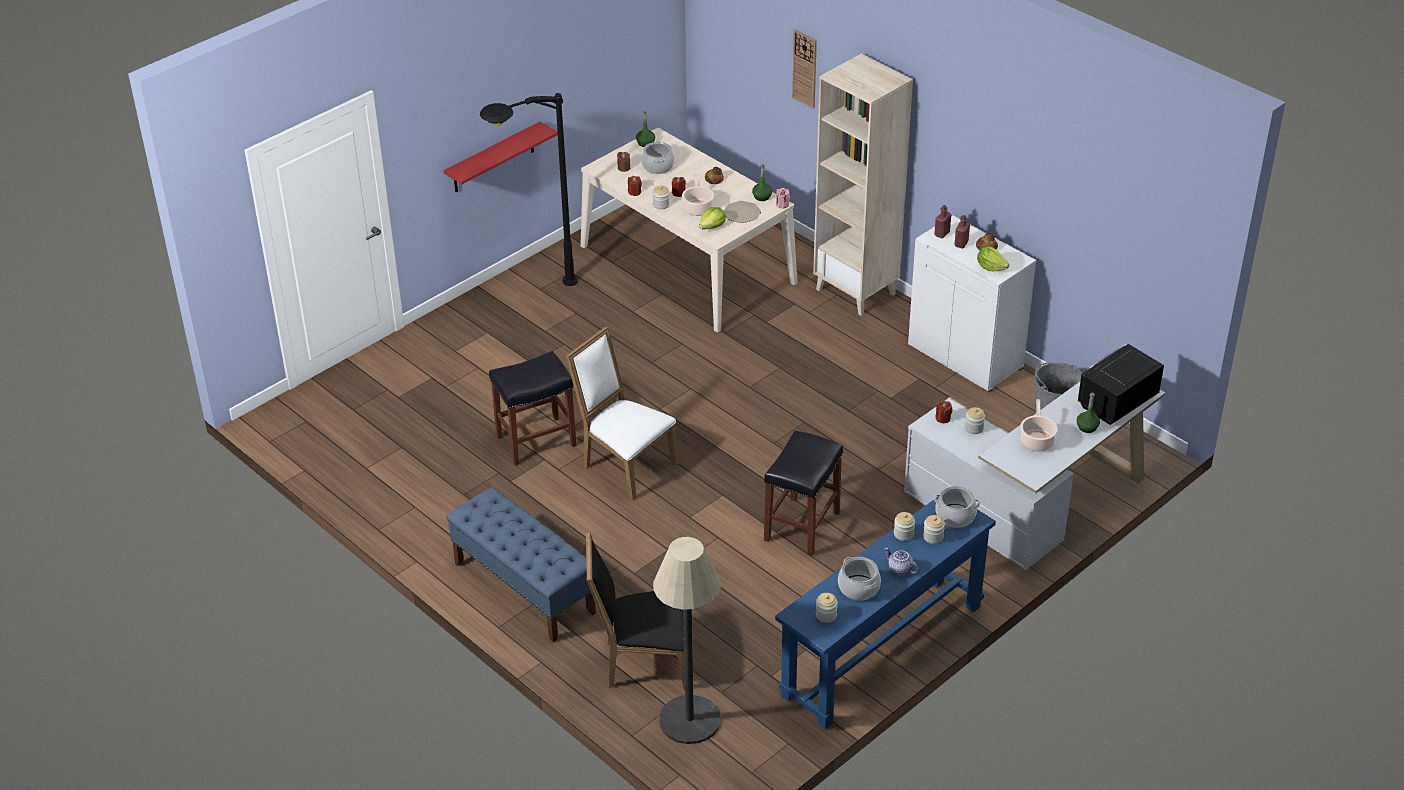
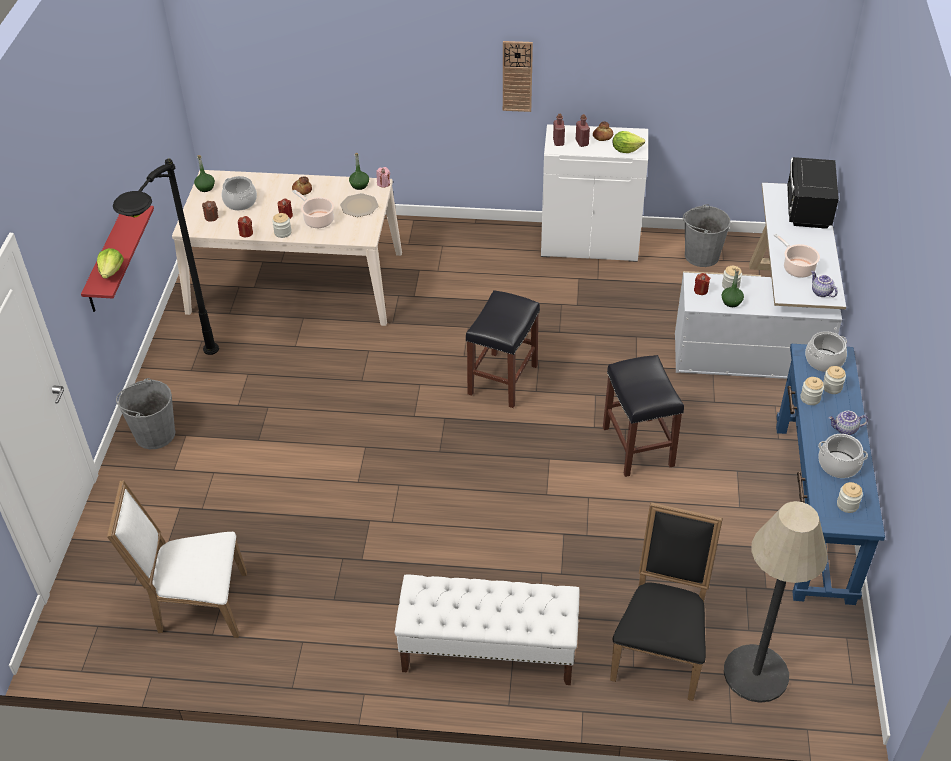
camera: 40 degrees left, 5 degrees up
(468, 320) = (154, 434): none -> grey bucket
(524, 588) = (488, 652): blue bench -> white bench
(535, 441) = (342, 509): black stool -> black stool (503, 380)
(624, 464) = (442, 482): white chair -> white chair (196, 605)
(641, 662) = (660, 650): black chair -> black chair turned 150 degrees clockwise
(712, 226) = (349, 229): lettuce -> lettuce (111, 271)
(805, 68) = (343, 49): wall clock -> wall clock (517, 76)
(856, 291) = (454, 236): beige bookcase -> none
(1029, 469) = (821, 292): none -> teapot
(1087, 427) = (814, 239): green bottle -> green bottle (731, 302)

